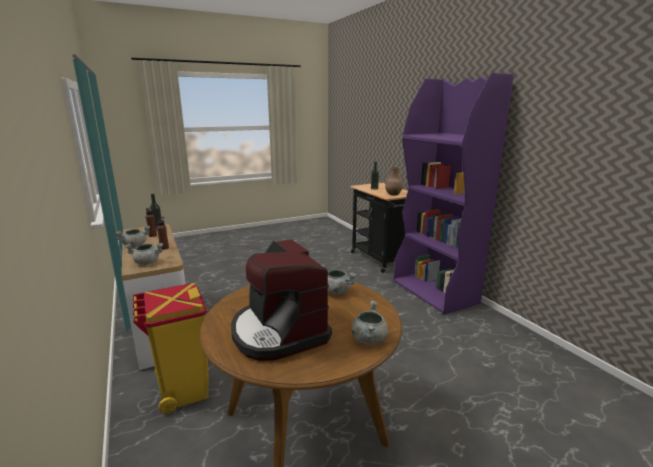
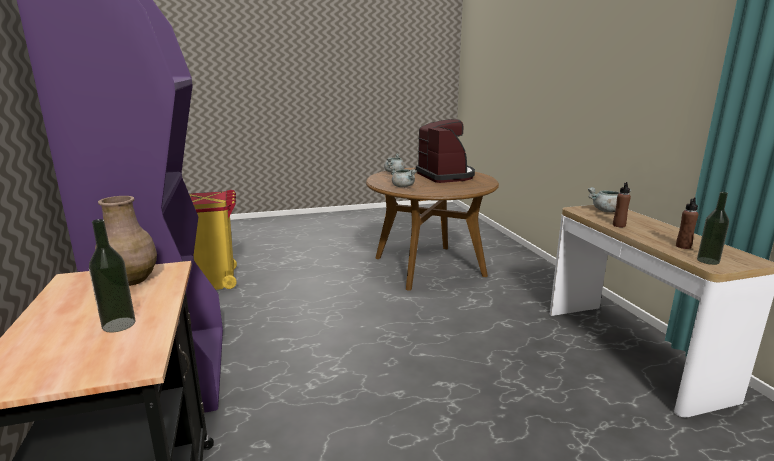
camera: 170 degrees left, 0 degrees up
(135, 245) = (670, 230): grey cooking pot -> none
(183, 389) = (536, 290): yellow trash can -> yellow trash can (216, 280)

